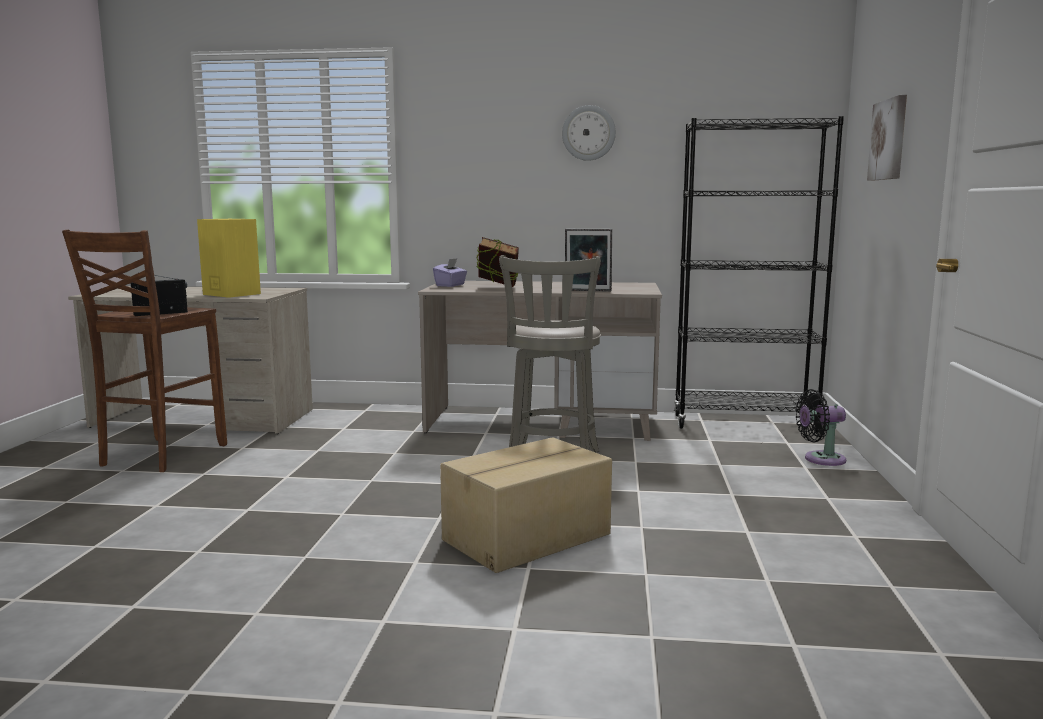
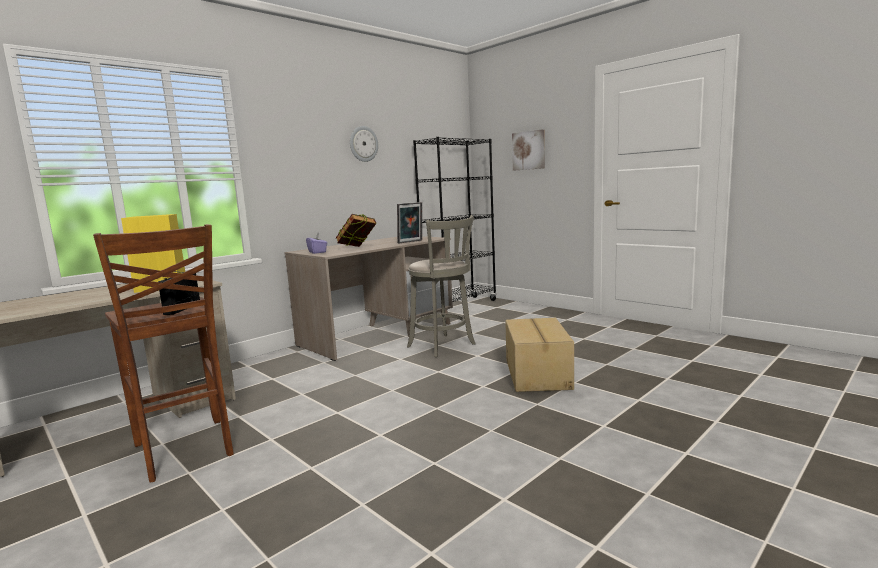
camera: 50 degrees left, 0 degrees up
(820, 459) = (524, 309): black fan -> none

